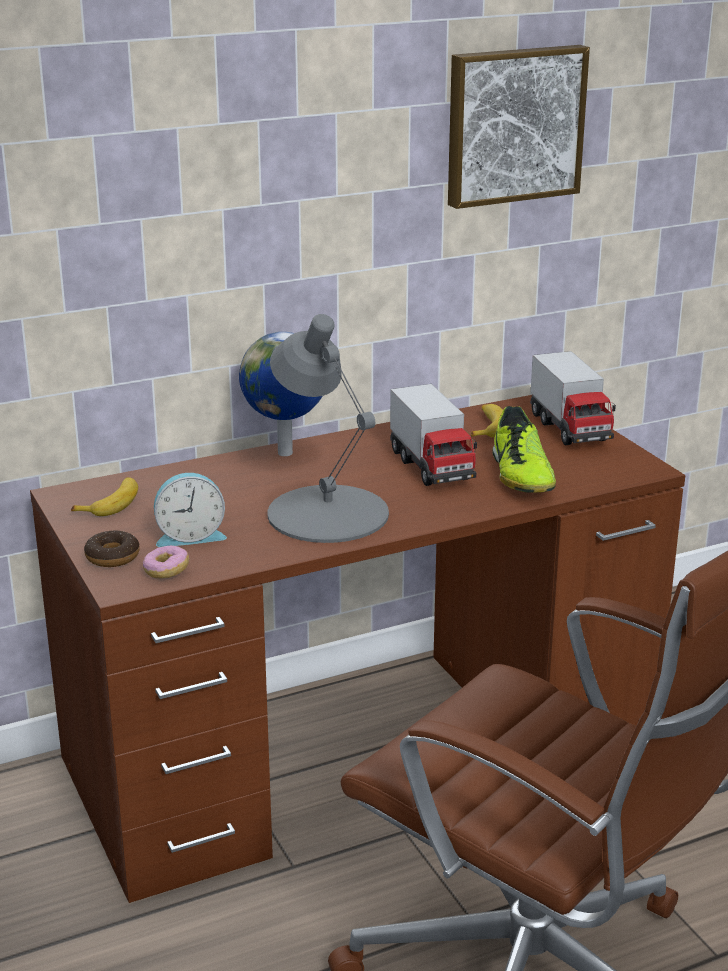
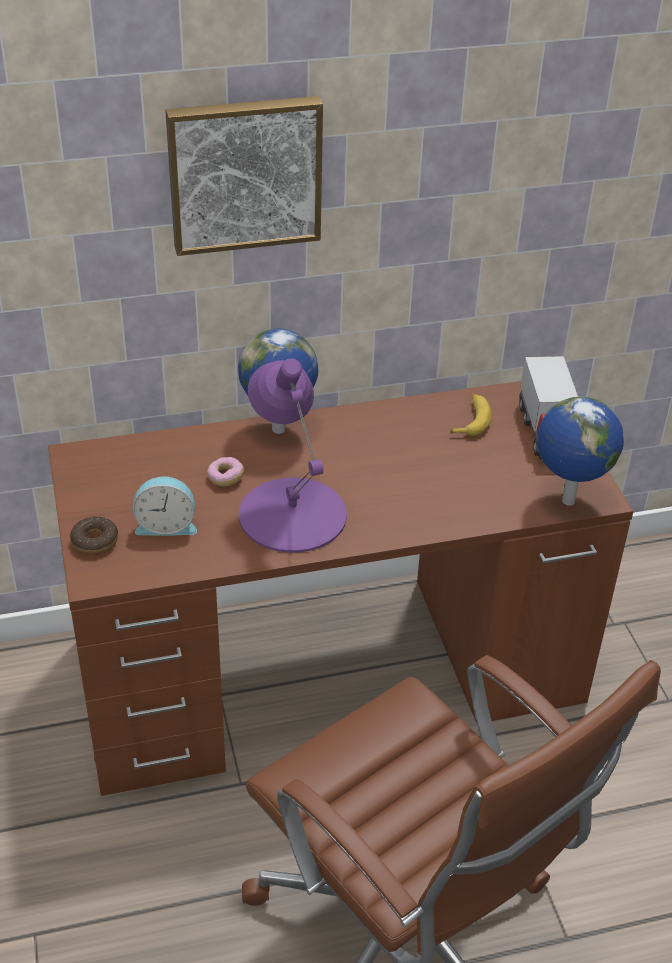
camera: 10 degrees right, 15 degrees up
(111, 503) = (111, 473): banana -> none
(166, 571) = (135, 566): donut -> donut (225, 478)
(327, 513) = (293, 513): grey table lamp -> purple table lamp
(431, 467) = (403, 467): toy truck -> none
(513, 124) = (530, 145): picture -> picture (244, 173)
(521, 475) = (480, 490): shoe -> none
(614, 474) = (566, 501): none -> globe

